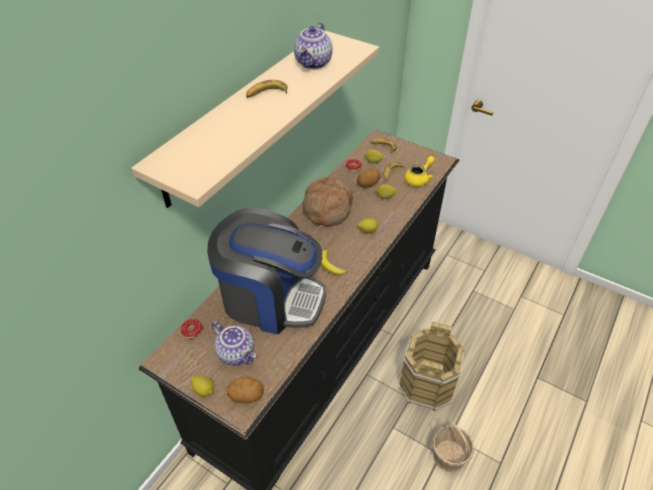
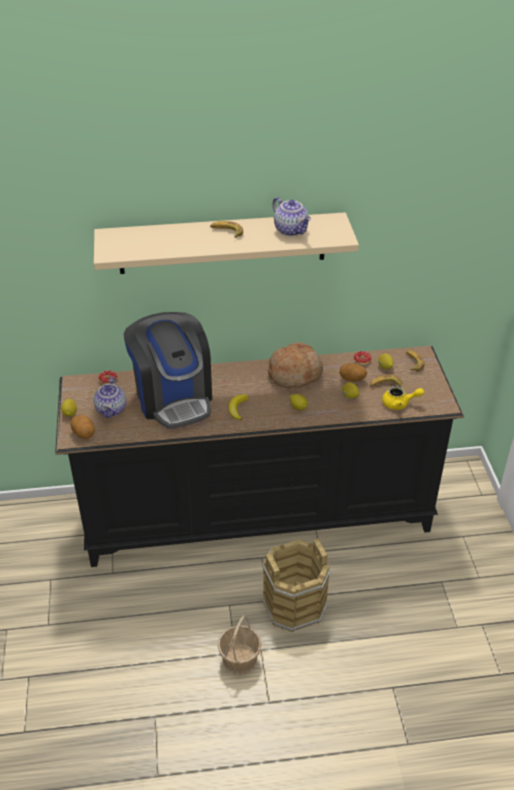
camera: 50 degrees right, 5 degrees down
(314, 63) = (291, 230): teapot -> teapot turned 105 degrees counterclockwise

